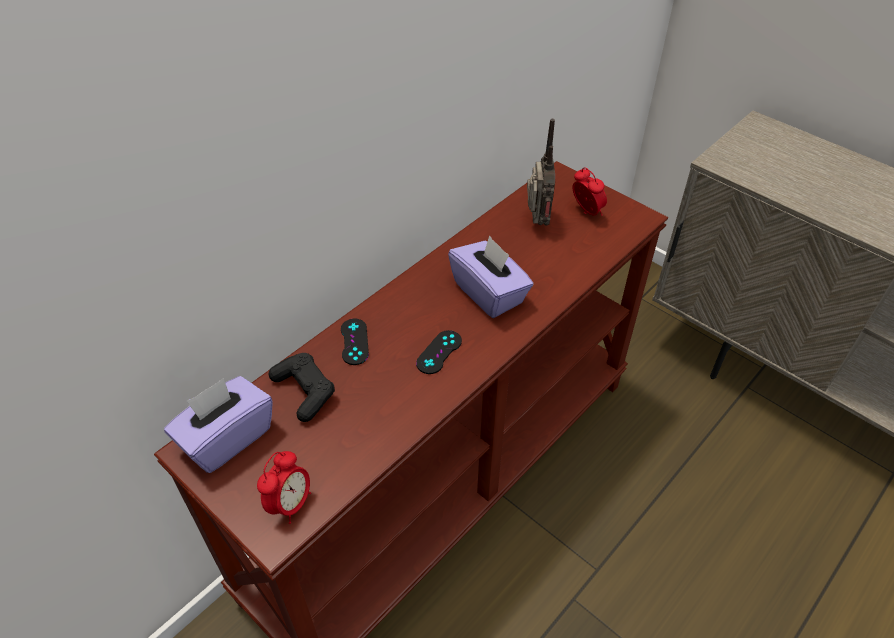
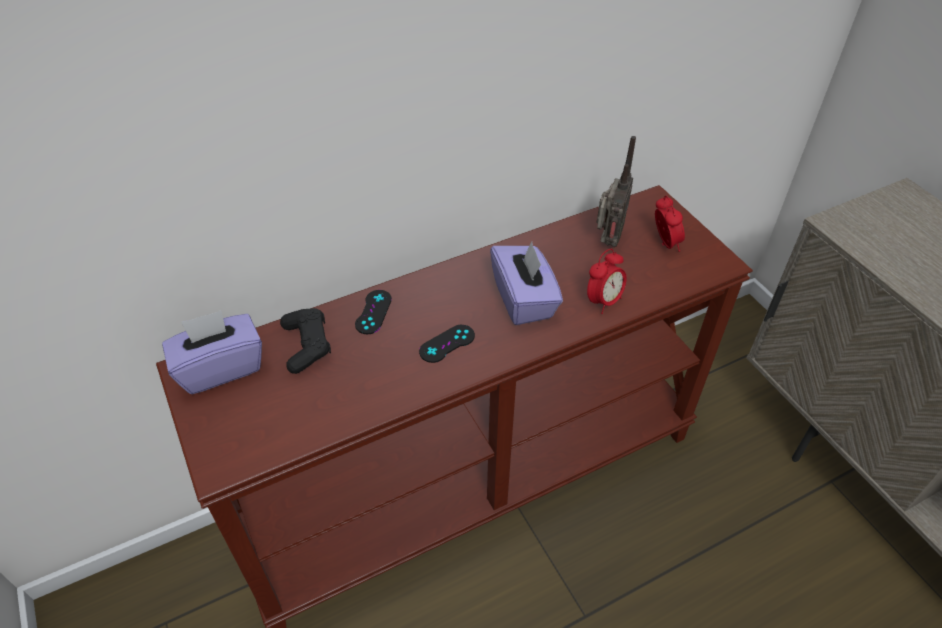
camera: 20 degrees right, 0 degrees up
(290, 504) = (245, 443): alarm clock -> alarm clock (603, 301)

